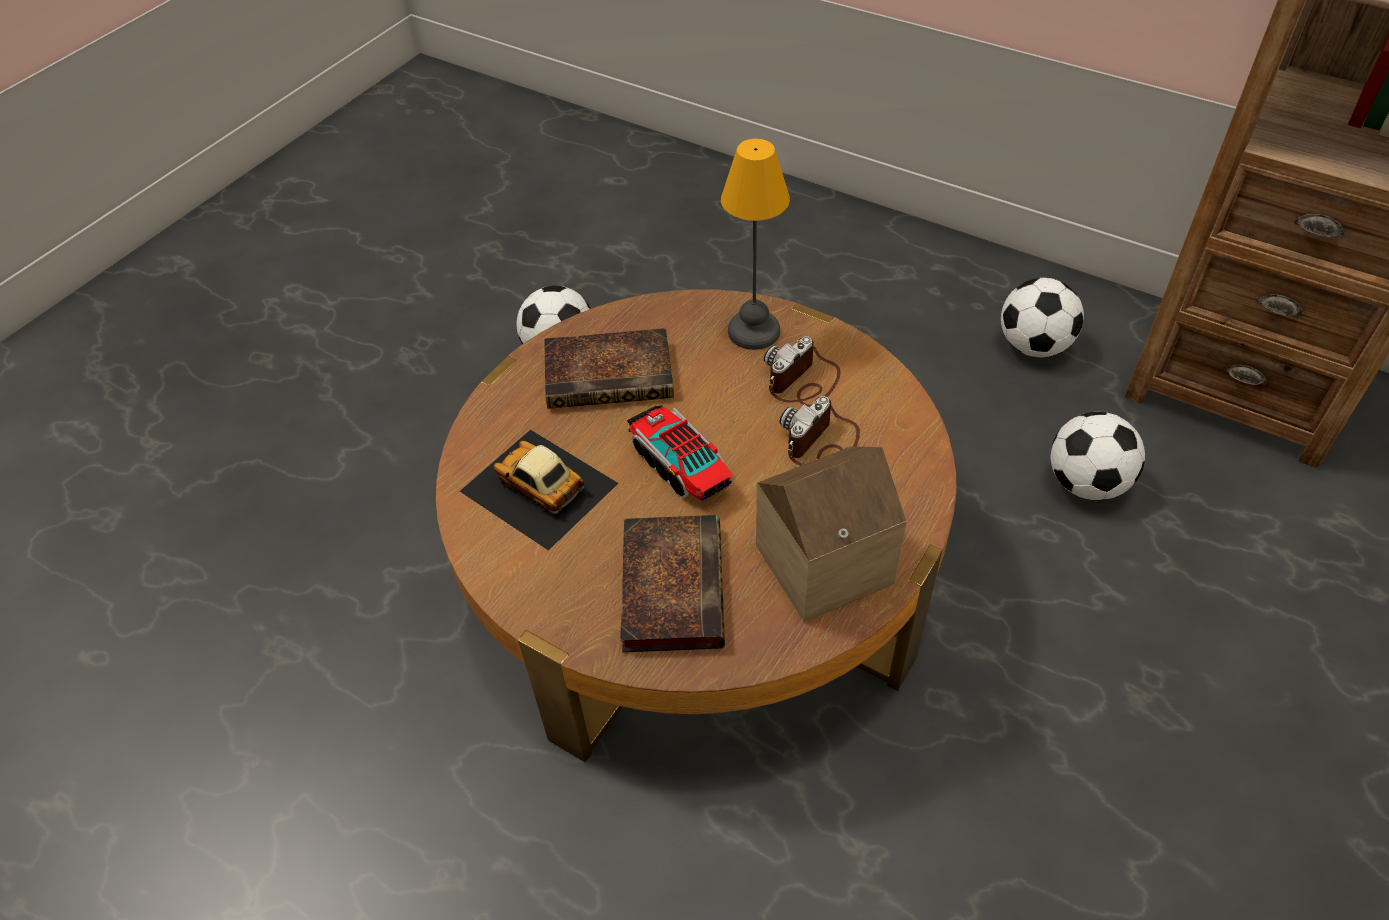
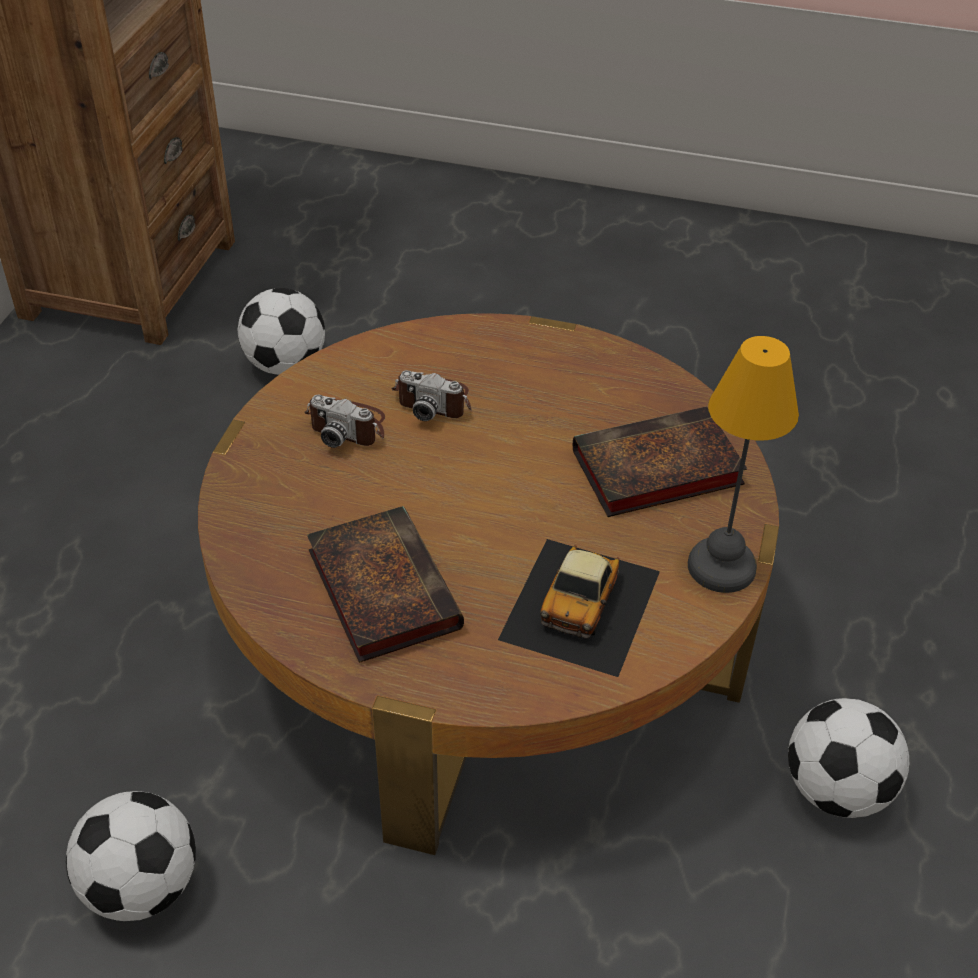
camera: 110 degrees left, 5 degrees down
(680, 464) = (501, 496): toy truck -> none
(753, 330) = (271, 478): table lamp -> table lamp (719, 567)
(819, 559) = (577, 382): toy house -> none
(1033, 346) = (87, 408): football -> football (836, 790)

